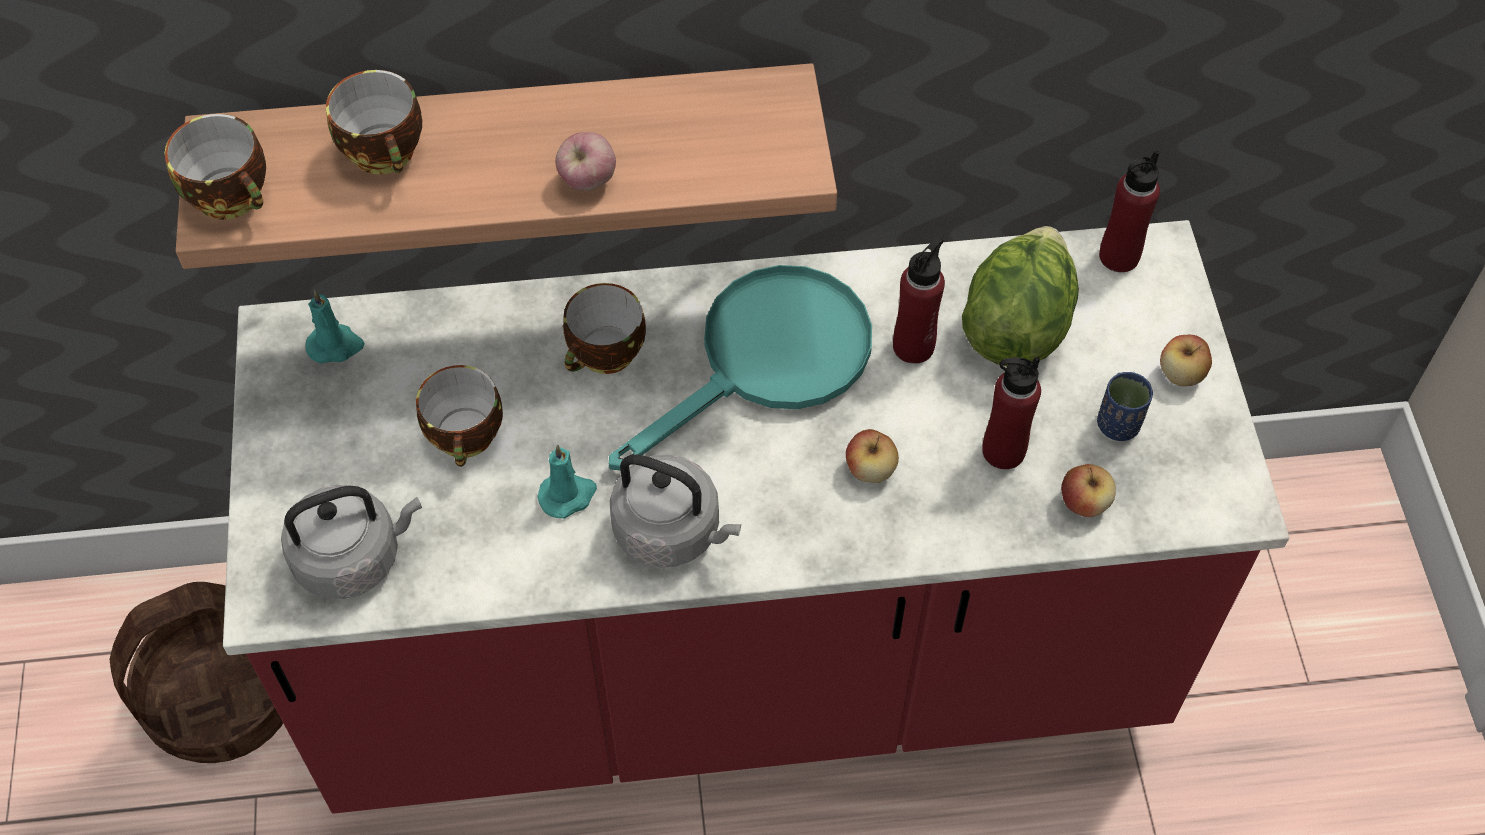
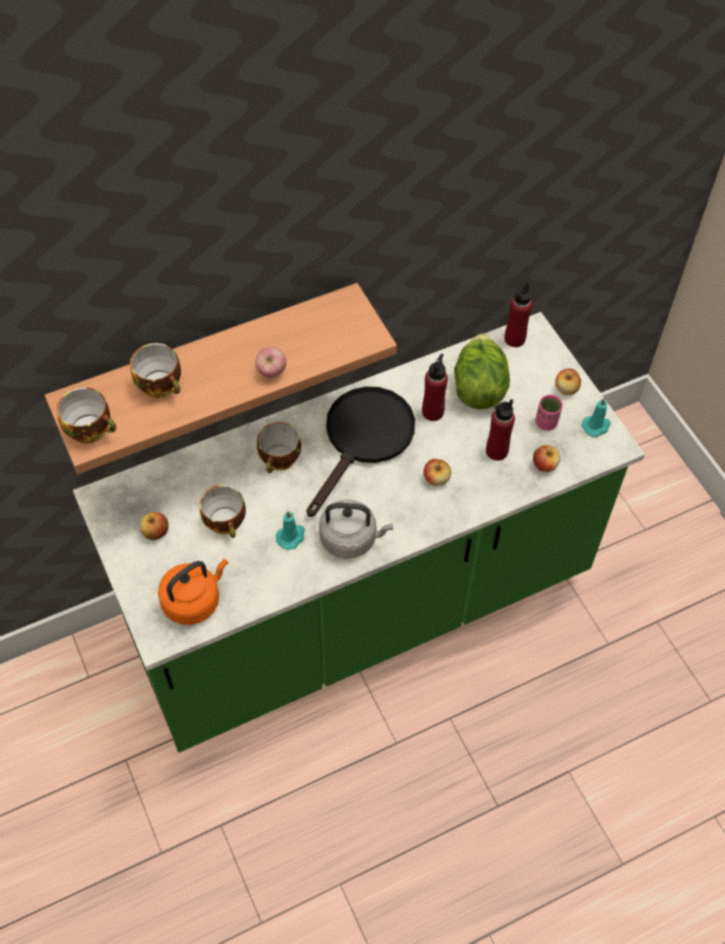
camera: 20 degrees left, 0 degrees up
(223, 699) = (85, 715): basket -> none
(336, 345) = (135, 495): turquoise candle -> turquoise candle (596, 426)
(341, 419) = (156, 532): none -> apple
(353, 557) = (194, 600): grey kettle -> orange kettle
(742, 662) = (360, 607): red counter -> green counter
(768, 361) = (364, 440): turquoise frying pan -> black frying pan
(1118, 425) = (546, 423): blue cup -> pink cup

